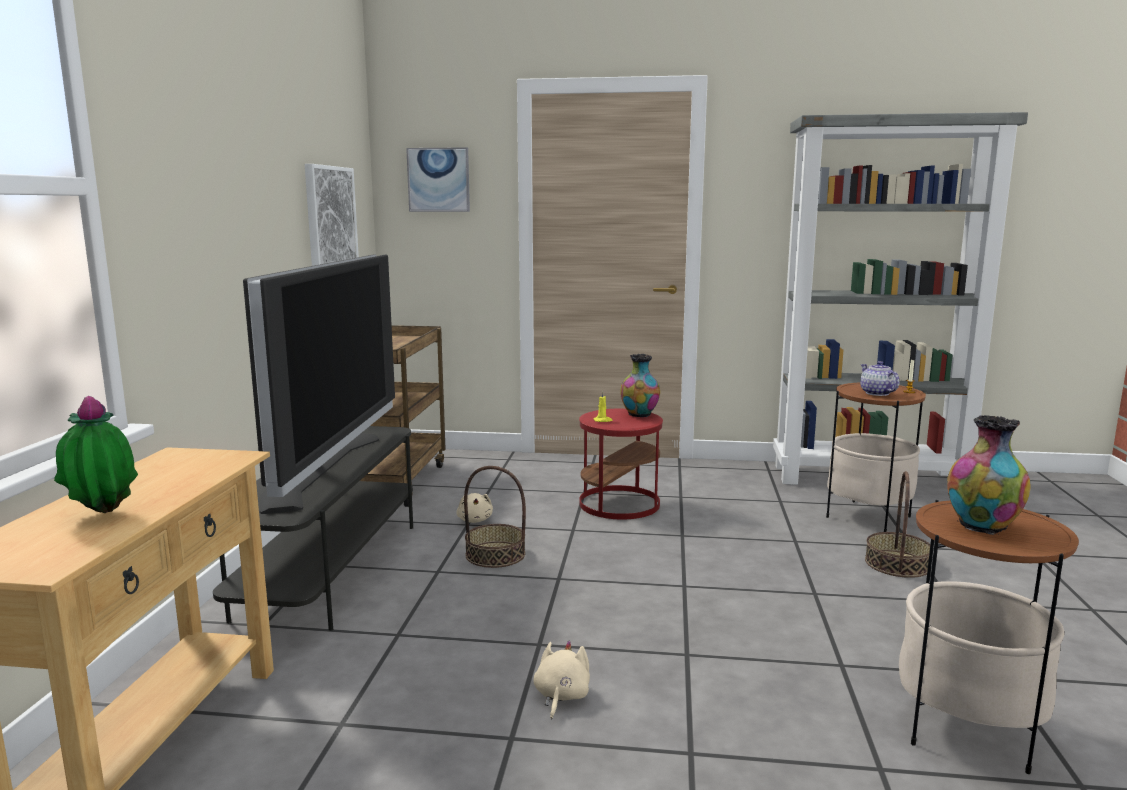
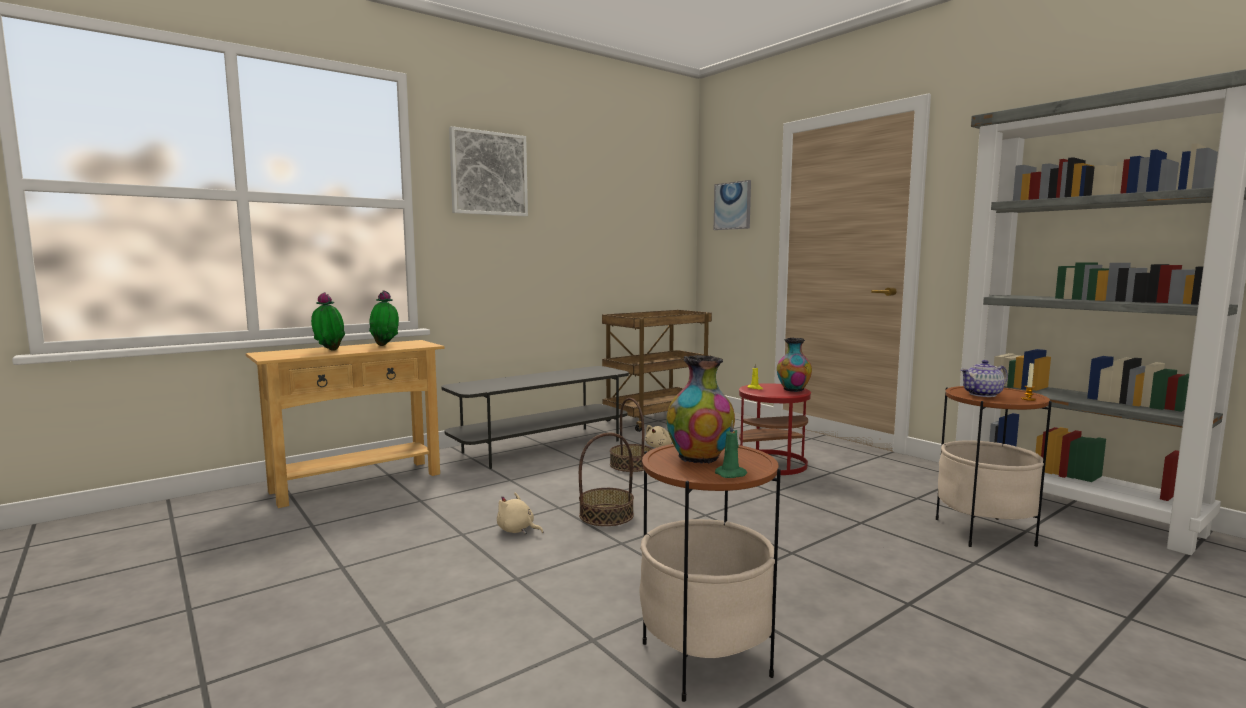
camera: 45 degrees right, 5 degrees down
(162, 475) = (385, 345): none -> potted plant
(325, 469) = (536, 379): television -> none
(330, 218) = (635, 232): picture -> picture (488, 173)
(561, 696) = (517, 530): beige plush toy -> beige plush toy turned 120 degrees counterclockwise
(877, 393) = (983, 394): teapot -> teapot turned 135 degrees counterclockwise
(897, 564) = (922, 565): basket -> basket (606, 515)
(1051, 533) = (732, 474): none -> green candle

